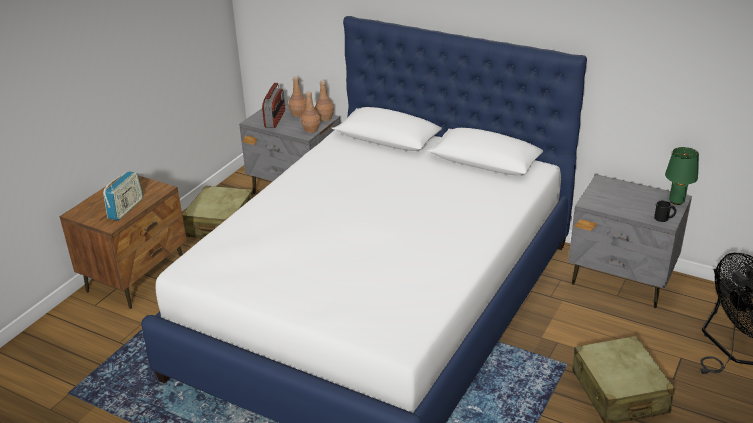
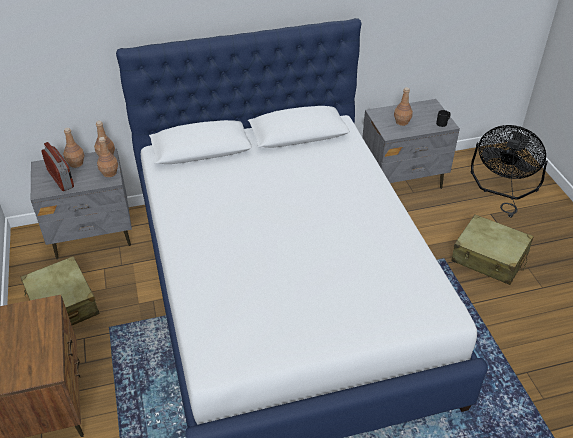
camera: 45 degrees left, 10 degrees up
(126, 209) = (41, 346): radio -> none
(618, 198) = (401, 122): none -> brown bottle
(676, 201) = (433, 107): green table lamp -> none

